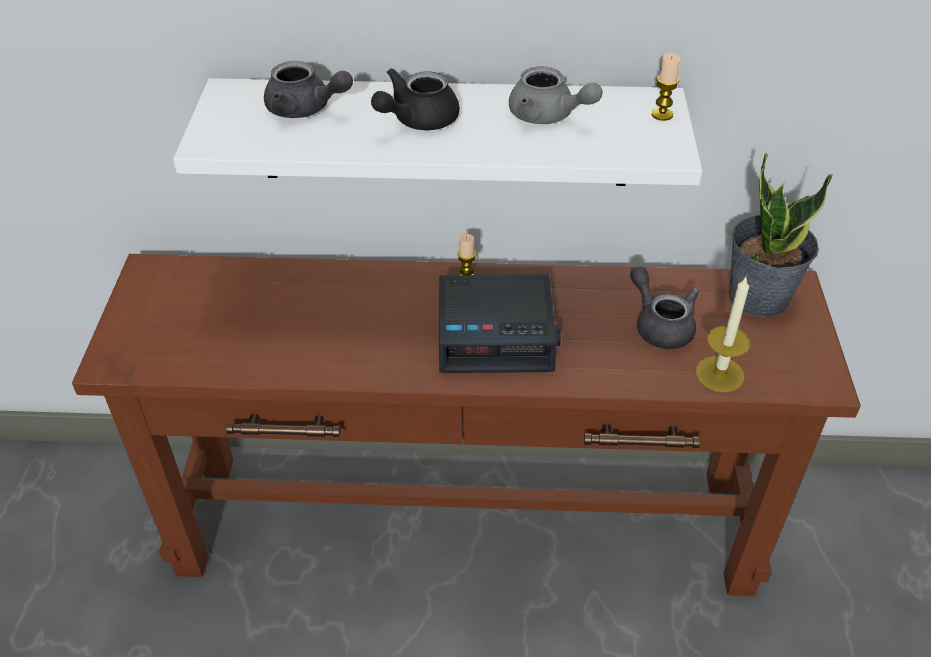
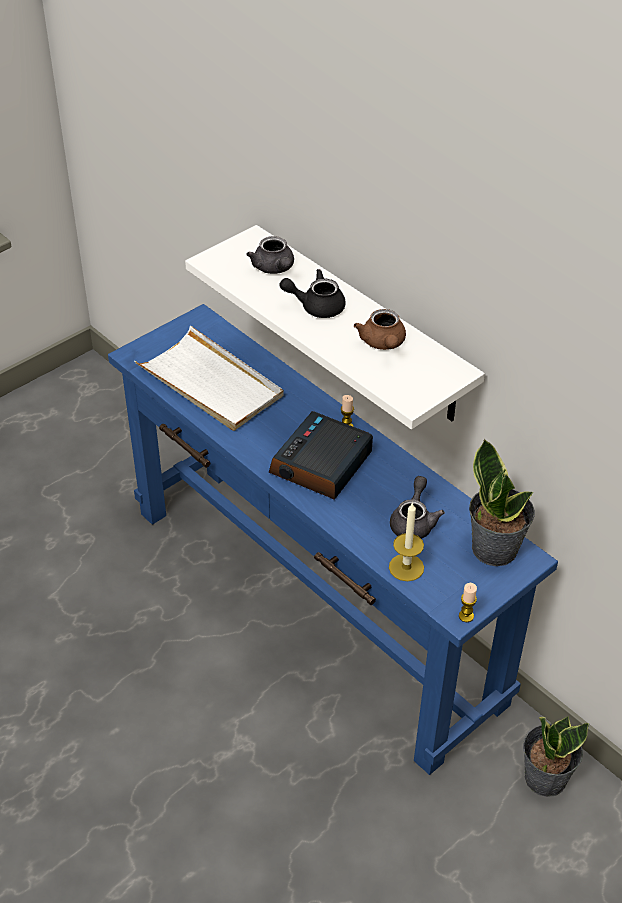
camera: 45 degrees right, 0 degrees up
(256, 332) = (210, 383): none -> white tray
(465, 524) = (313, 604): brown console table -> blue console table
(496, 334) = (321, 464): alarm clock -> alarm clock turned 75 degrees clockwise
(548, 116) = (383, 344): grey teapot -> brown teapot
(662, 114) = (443, 380): candle -> candle (466, 616)
(829, 513) = (545, 777): none -> potted plant

